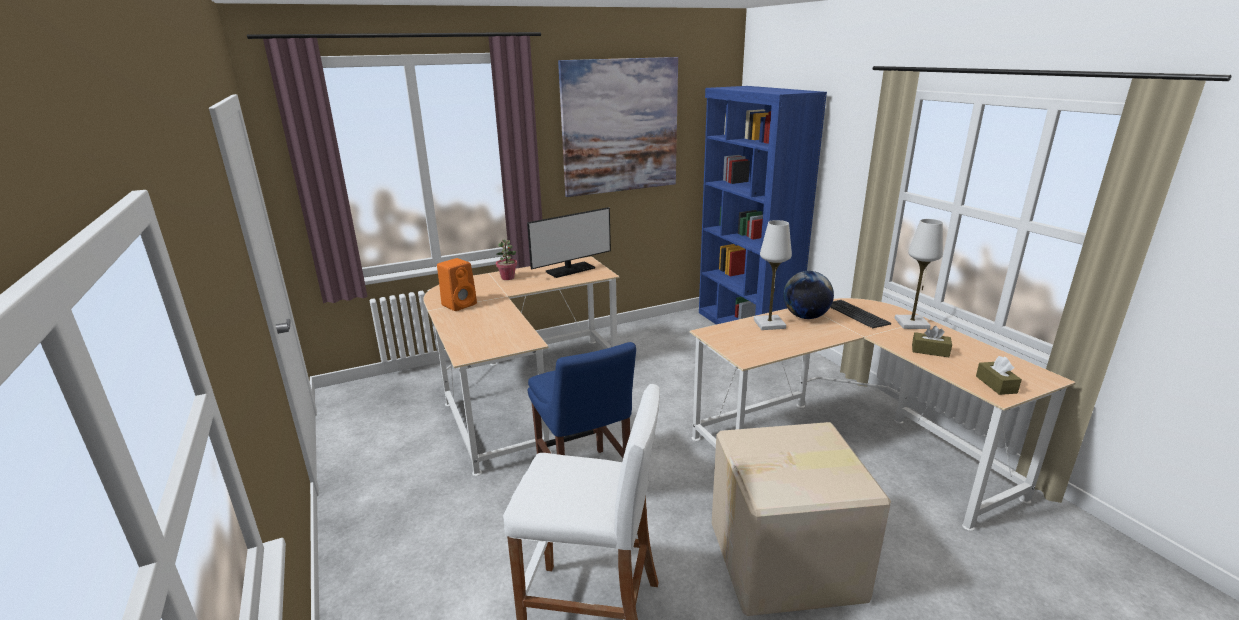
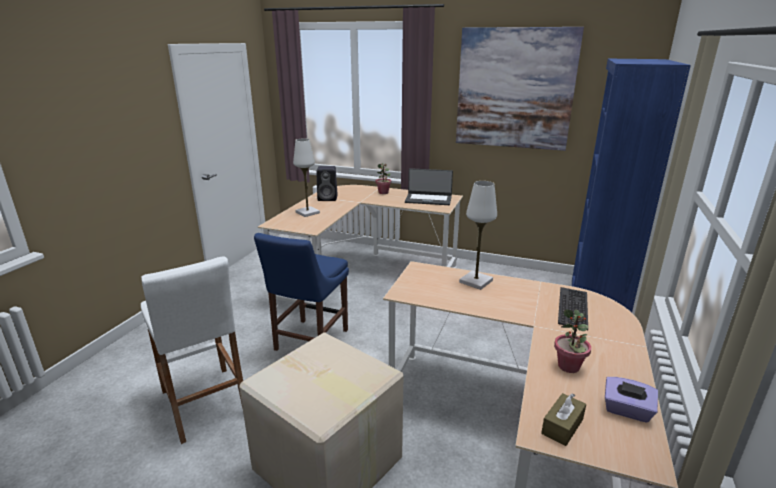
camera: 45 degrees right, 0 degrees up
(460, 304) = (328, 198): orange speaker -> black speaker
(570, 270) = (428, 199): monitor -> laptop
(805, 317) = (519, 290): globe -> none
(911, 323) = (613, 340): white table lamp -> white table lamp (307, 213)
(930, 351) = (569, 366): brown tissue box -> potted plant
(994, 359) = (626, 410): none -> purple tissue box

